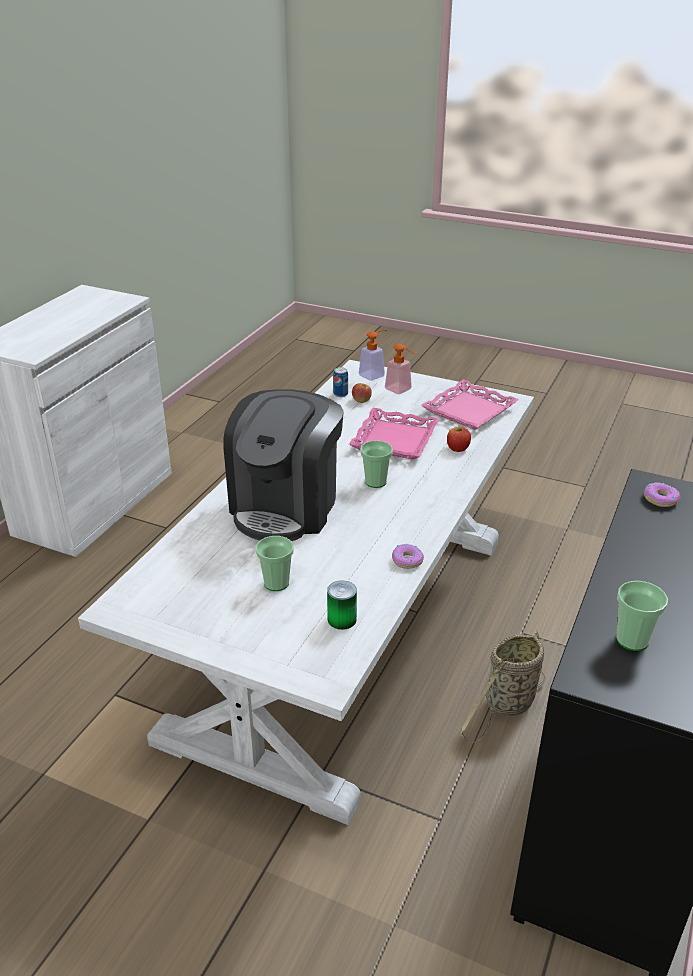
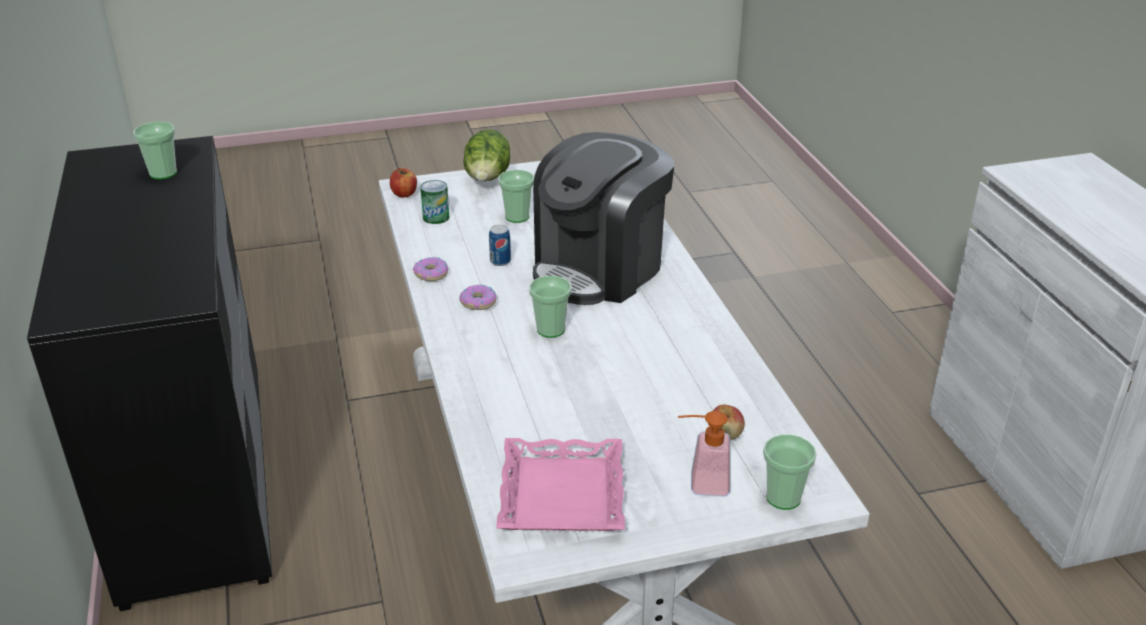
camera: 140 degrees right, 0 degrees up
(242, 644) = (487, 180): none -> lettuce
(286, 506) = (599, 269): coffee machine -> coffee machine turned 120 degrees counterclockwise
(340, 394) = (766, 430): can -> can (500, 261)
(375, 374) = (783, 498): soap dispenser -> cup
(395, 440) = (597, 392): pink tray -> none
(458, 448) = (510, 417): apple -> apple (404, 194)
(507, 705) = (347, 510): basket -> none
(660, 499) = (170, 286): donut -> donut (478, 302)

